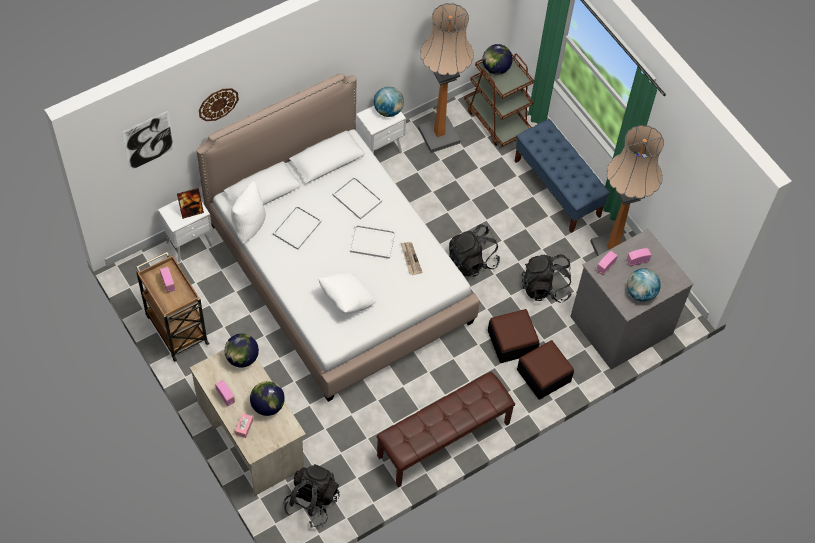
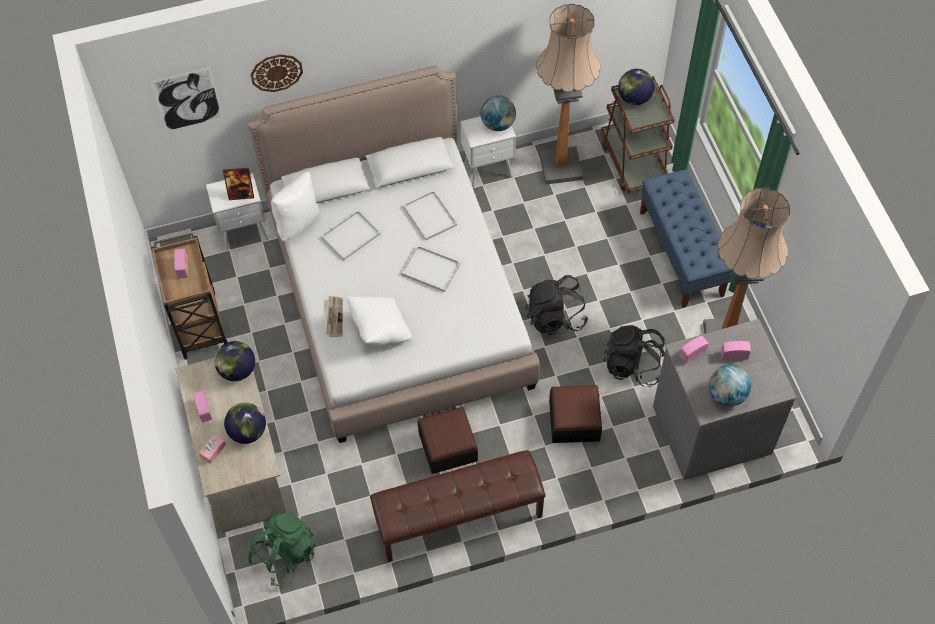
camera: 20 degrees right, 0 degrees up
(312, 502) = (284, 555): black backpack -> green backpack
(410, 259) = (469, 297): newspaper -> newspaper (334, 317)
(543, 375) = (600, 469): ottoman -> ottoman (448, 446)

